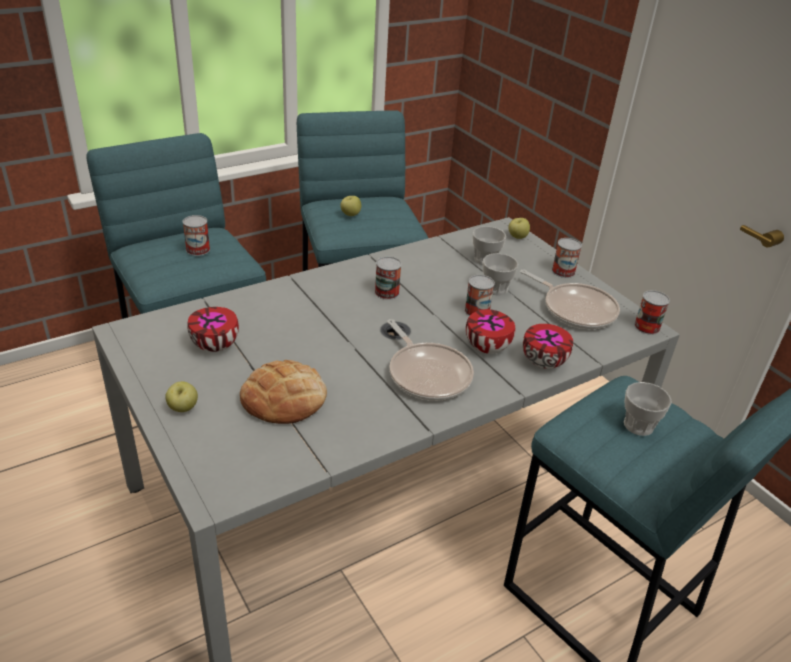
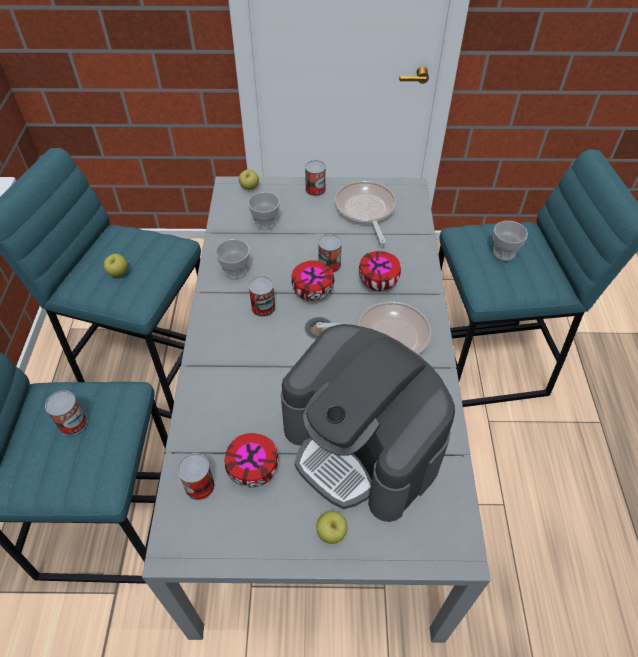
camera: 55 degrees left, 15 degrees up
(284, 398) = (362, 446): bread -> coffee machine
(496, 289) = (309, 238): cup -> cup (235, 272)
(544, 362) = (414, 261): bowl -> bowl (313, 292)
(575, 309) = (365, 210): frying pan -> frying pan turned 90 degrees counterclockwise
(647, 327) = (409, 187): can -> can (199, 486)

